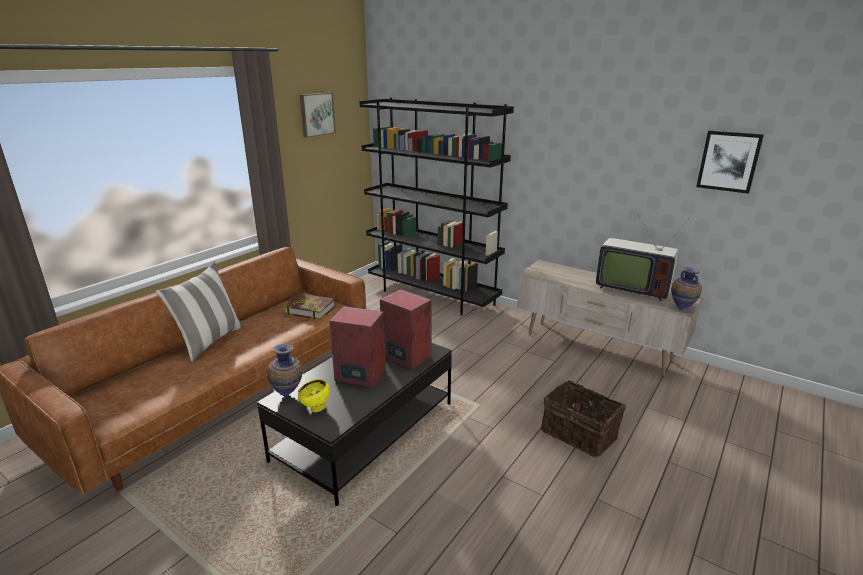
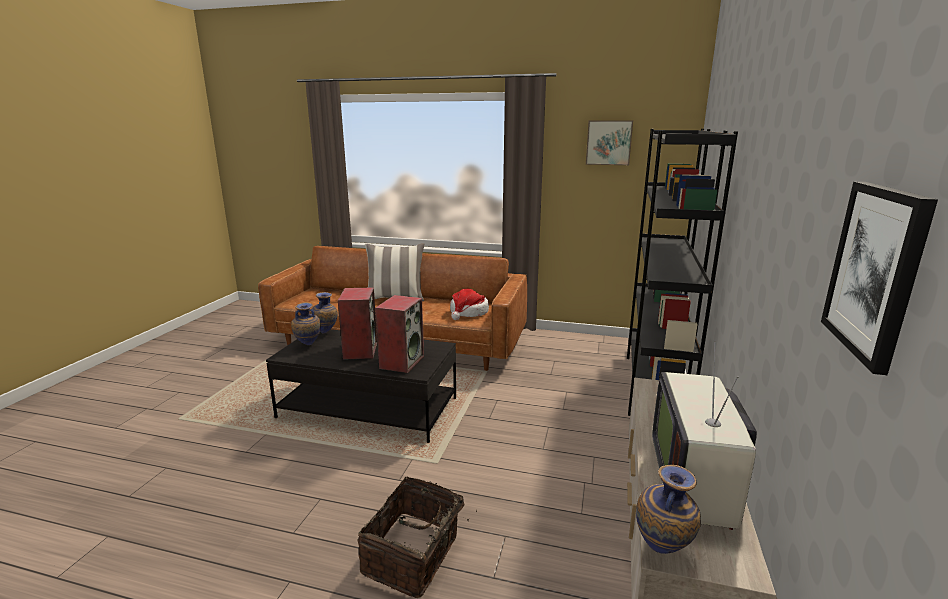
camera: 70 degrees right, 5 degrees down
(310, 309) = (468, 312): book -> hat
(316, 408) = (308, 346): yellow bowl -> vase

